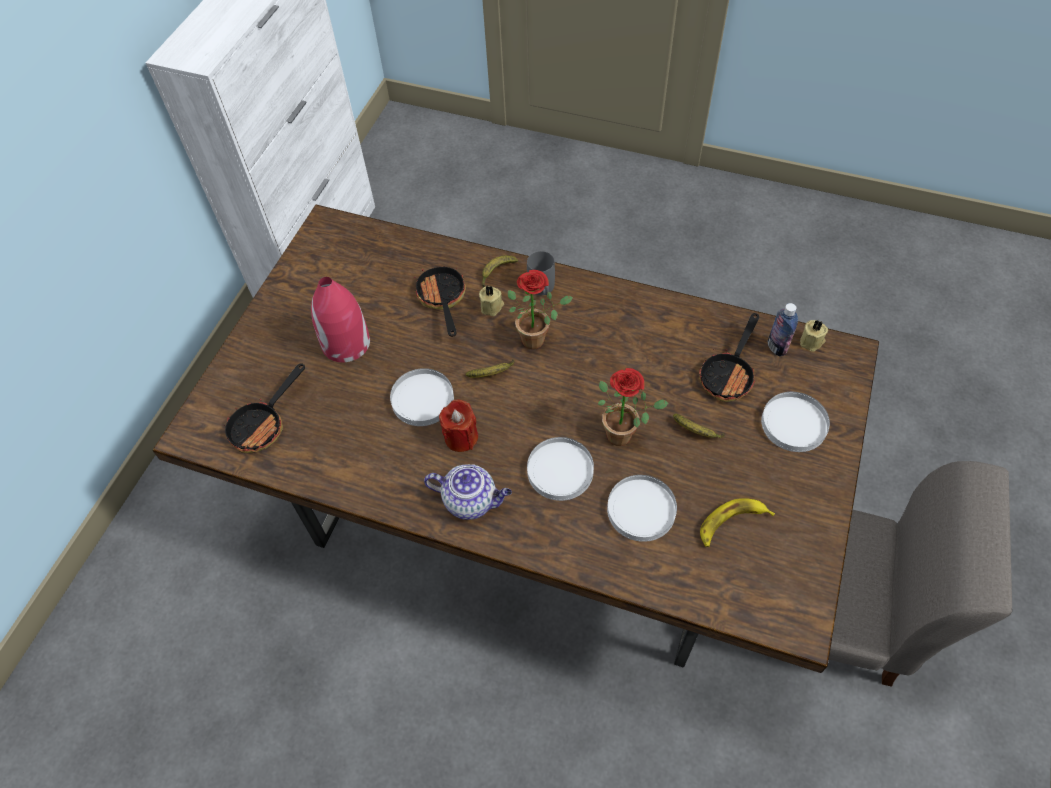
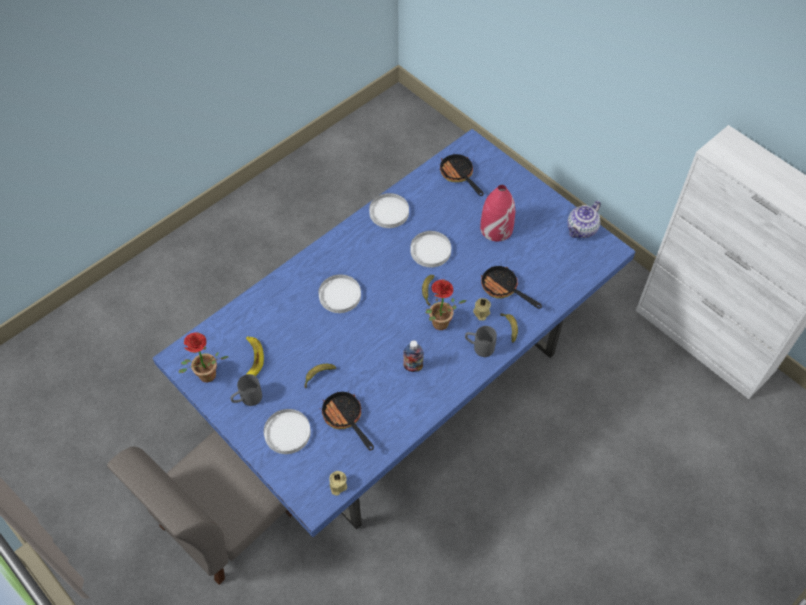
camera: 115 degrees right, 0 degrees up
(442, 299) = (503, 289): frying pan -> frying pan turned 150 degrees counterclockwise
(461, 437) = (392, 258): red candle -> none
(471, 500) = (349, 248): teapot -> teapot (581, 230)
(532, 507) = (402, 386): brown dining table -> blue dining table
(624, 434) = (341, 338): potted plant -> potted plant (206, 378)
(640, 509) = (290, 321): white plate -> white plate (389, 212)
(776, 347) = (347, 460): bottle -> bottle (413, 367)
(789, 494) = (247, 399): none -> grey mug

